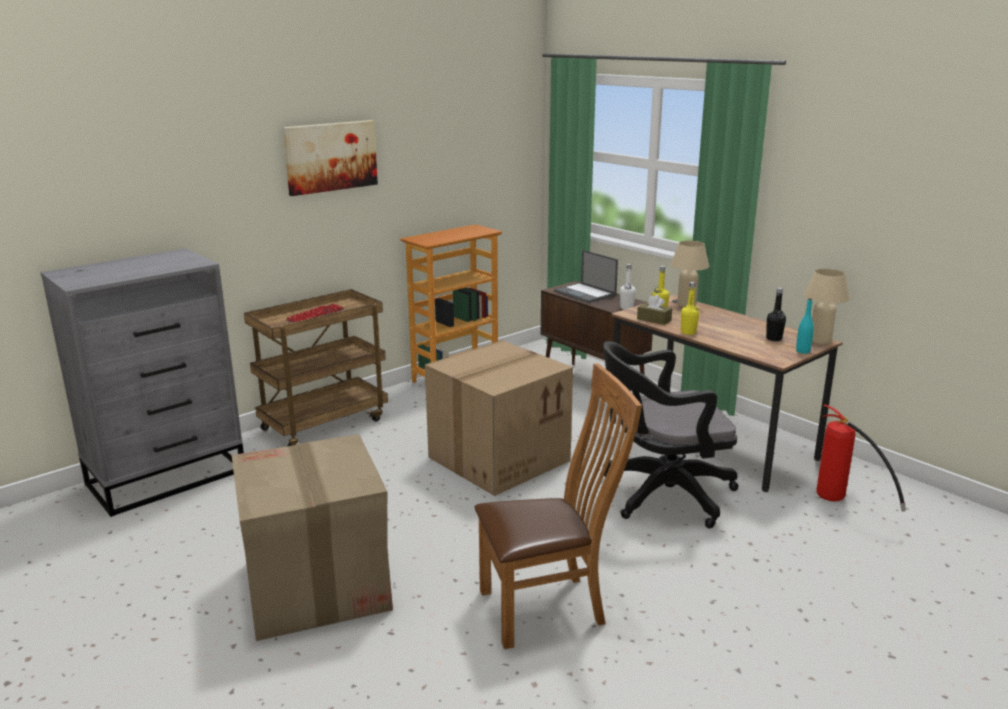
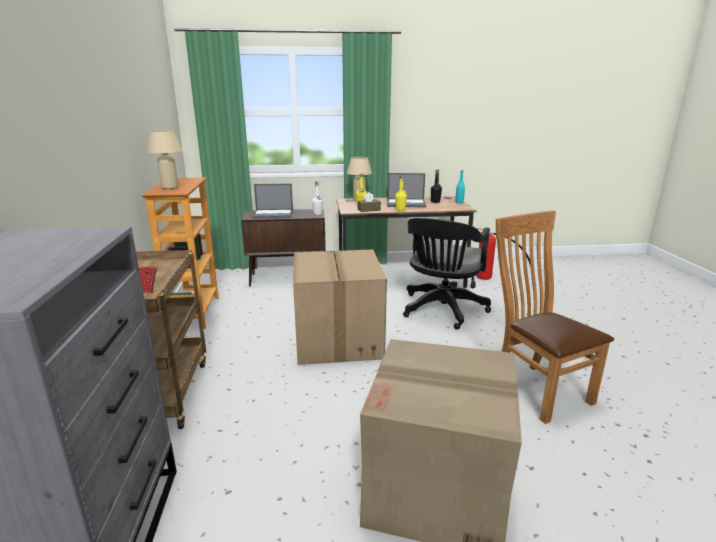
camera: 55 degrees left, 0 degrees up
(330, 156) = (90, 106): picture -> none
(549, 607) = (536, 388): brown chair -> brown chair turned 45 degrees counterclockwise
(727, 328) = (406, 203): none -> laptop
(820, 341) = (450, 197): beige table lamp -> beige table lamp (170, 187)

